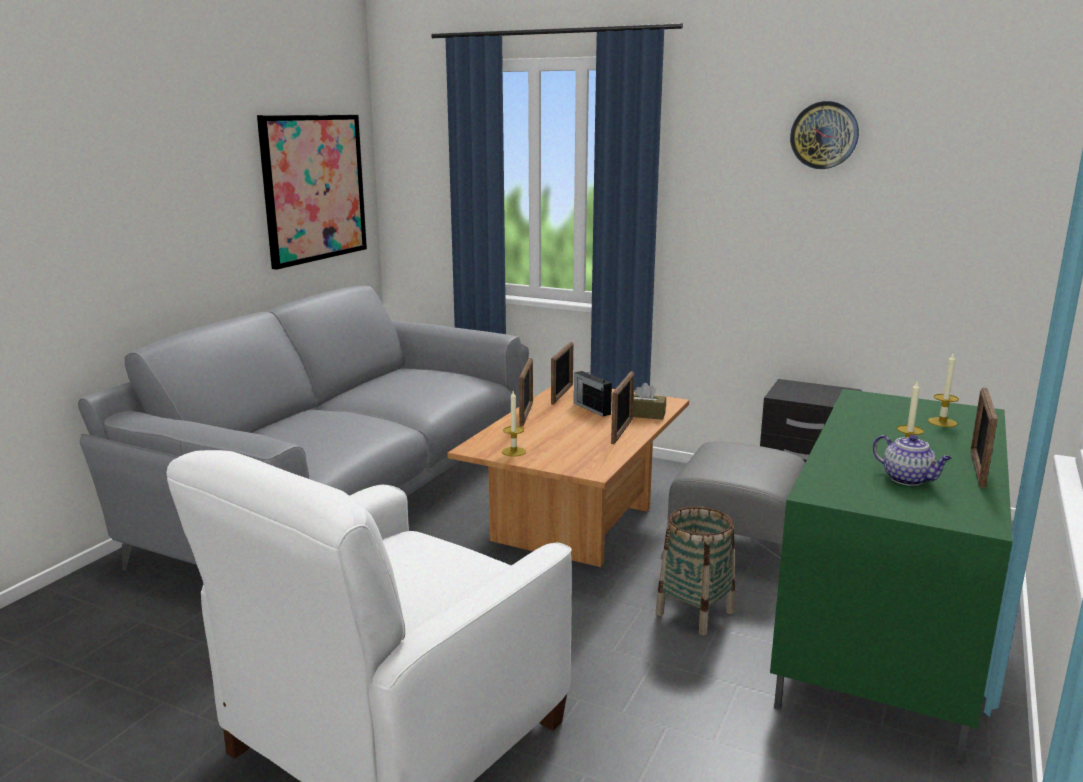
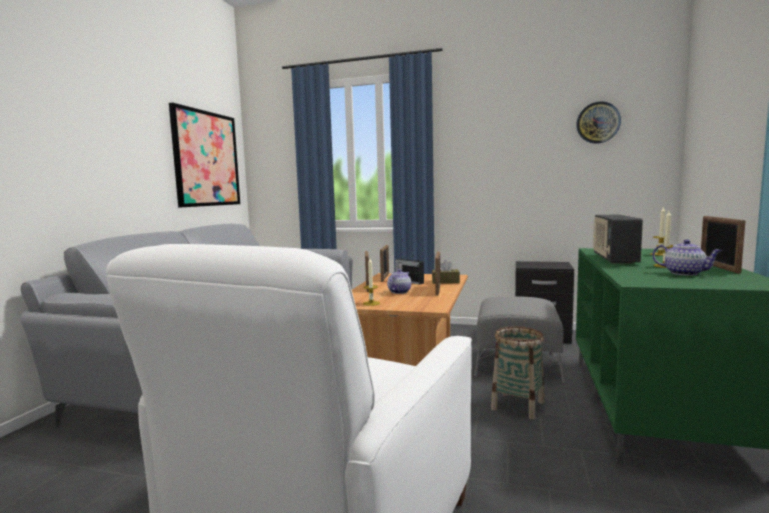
camera: 10 degrees left, 10 degrees down
(565, 430) = (399, 292): none -> teapot
(824, 135) = (531, 109): wall clock -> wall clock (598, 122)
(856, 428) = (613, 259): none -> radio

